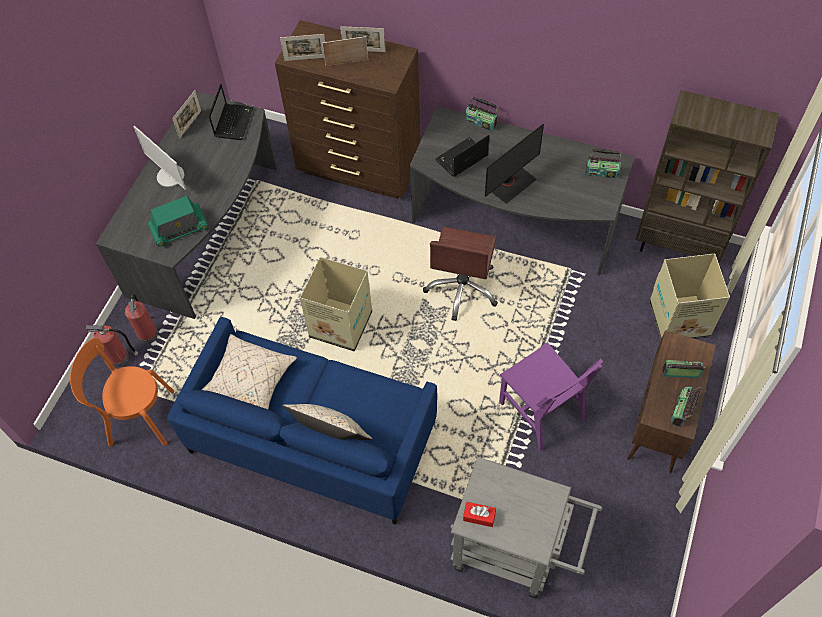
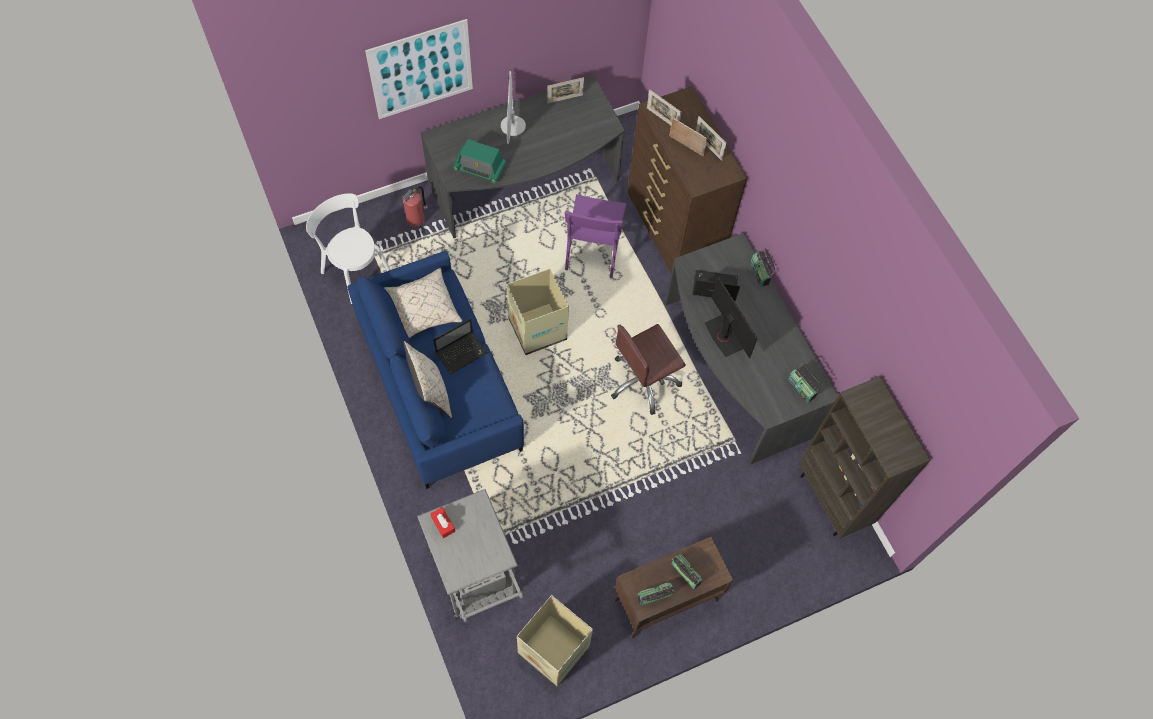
camera: 40 degrees right, 5 degrees up
(65, 172) = (421, 70): none -> picture
(119, 358) = (384, 221): fire extinguisher -> none
(137, 417) = (354, 270): orange chair -> white chair
(234, 121) = (594, 122): laptop -> laptop (462, 352)
(510, 183) = (726, 335): monitor -> monitor turned 120 degrees counterclockwise
(541, 411) = (597, 512): purple chair -> purple chair (593, 251)
(680, 319) = (768, 550): cardboard box -> cardboard box (554, 651)

